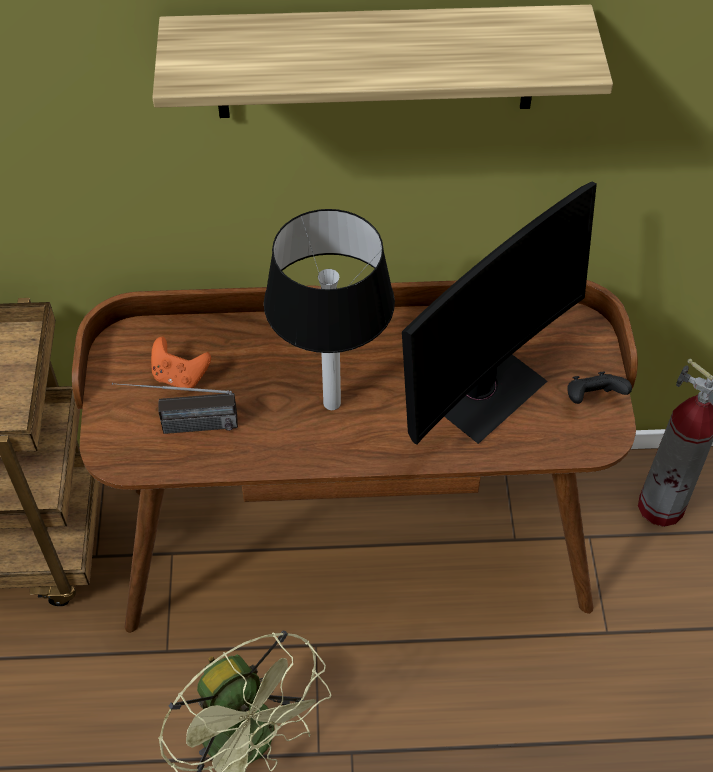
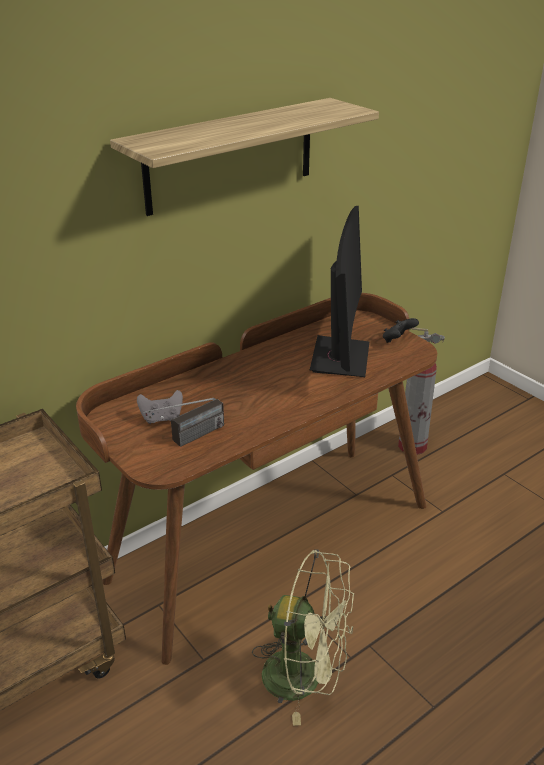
camera: 35 degrees left, 20 degrees down
(180, 377) = (161, 418): orange game controller -> grey game controller
(330, 403) = (266, 394): table lamp -> none

